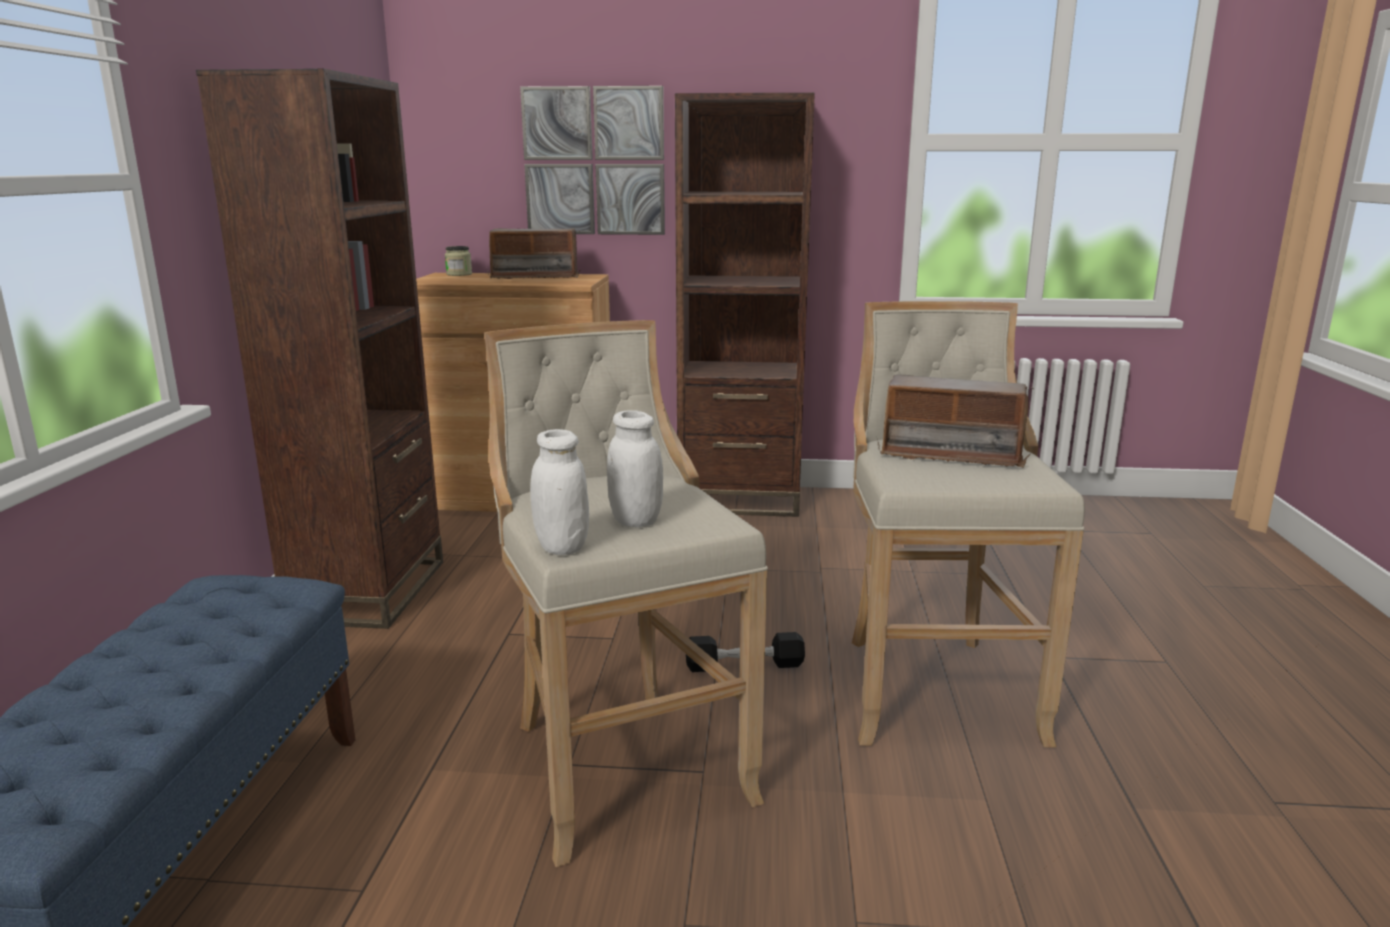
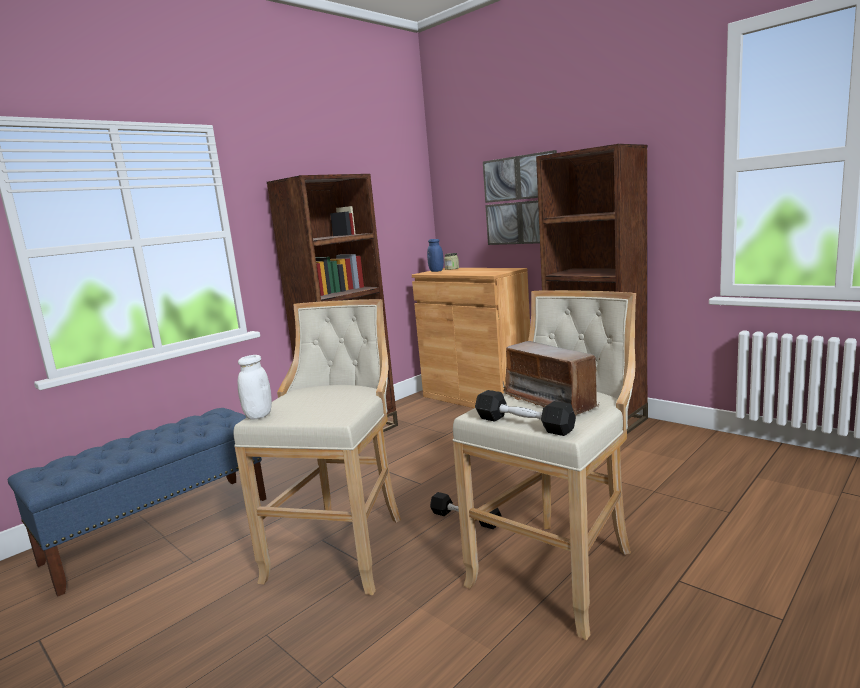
camera: 40 degrees right, 5 degrees down
(440, 278) = (436, 271): none -> blue jar
(535, 277) = (481, 270): radio -> none
(636, 520) = (310, 409): white jar -> none
(986, 485) = (524, 424): none -> black dumbbell

